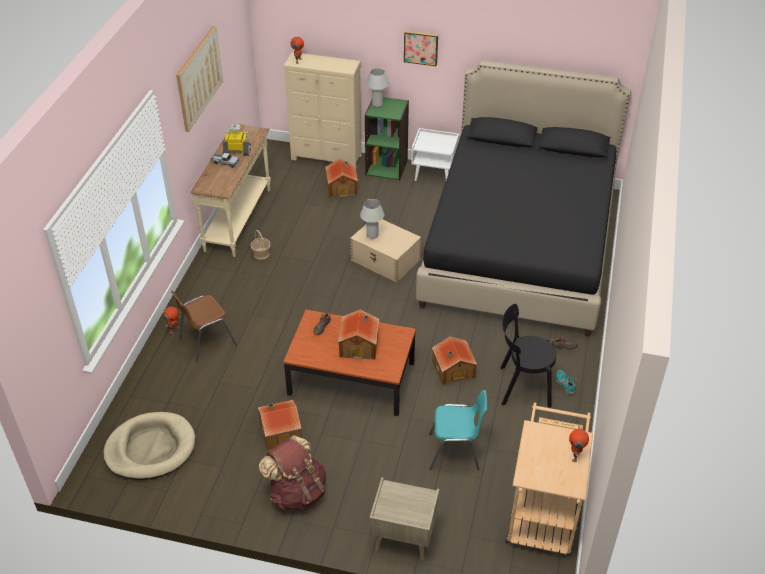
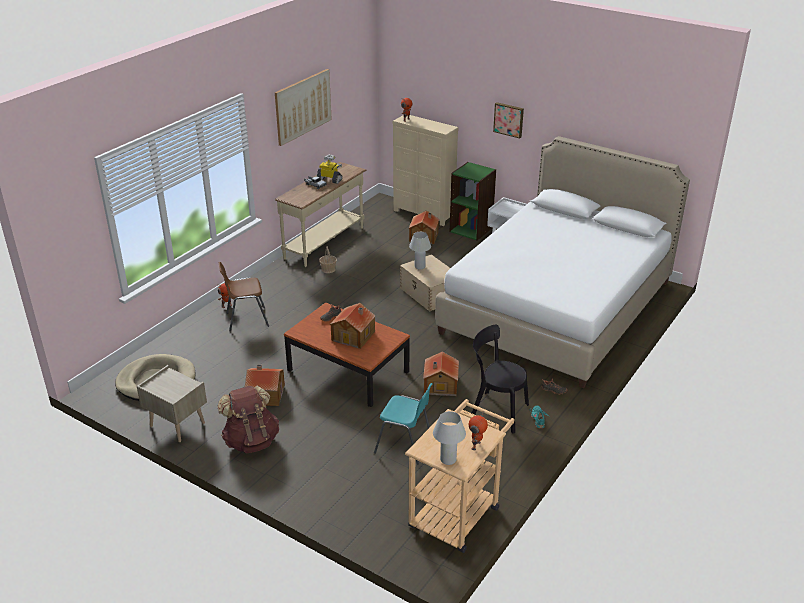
camera: 20 degrees right, 10 degrees down
(377, 104) = (467, 167): white table lamp -> white table lamp (448, 460)
(403, 538) = (319, 497): beige nightstand -> beige nightstand (176, 425)
(519, 245) = (557, 307): black bed -> white bed

